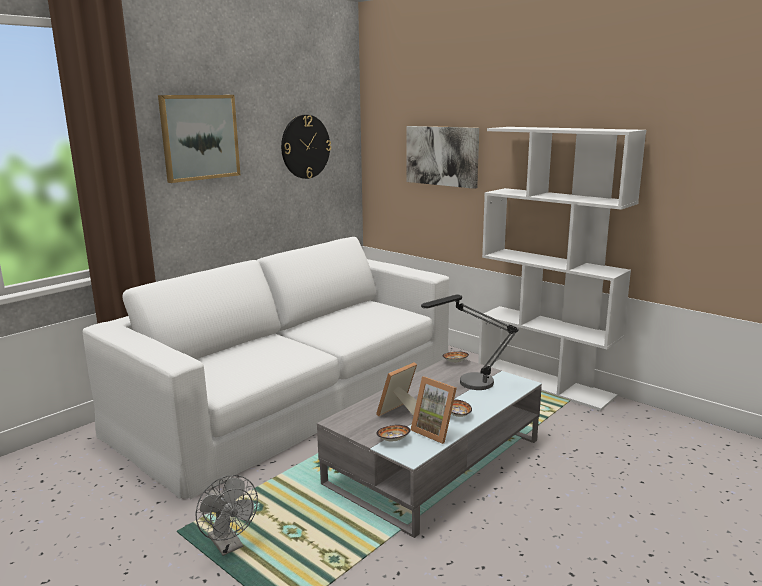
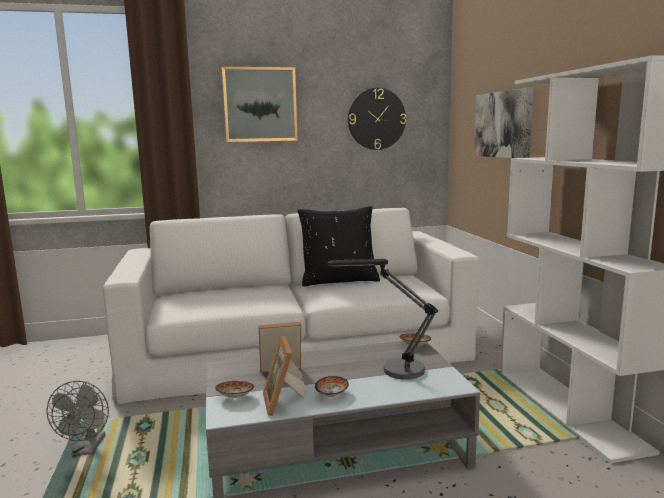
camera: 35 degrees right, 5 degrees down
(324, 318) = (339, 280): none -> black pillow

